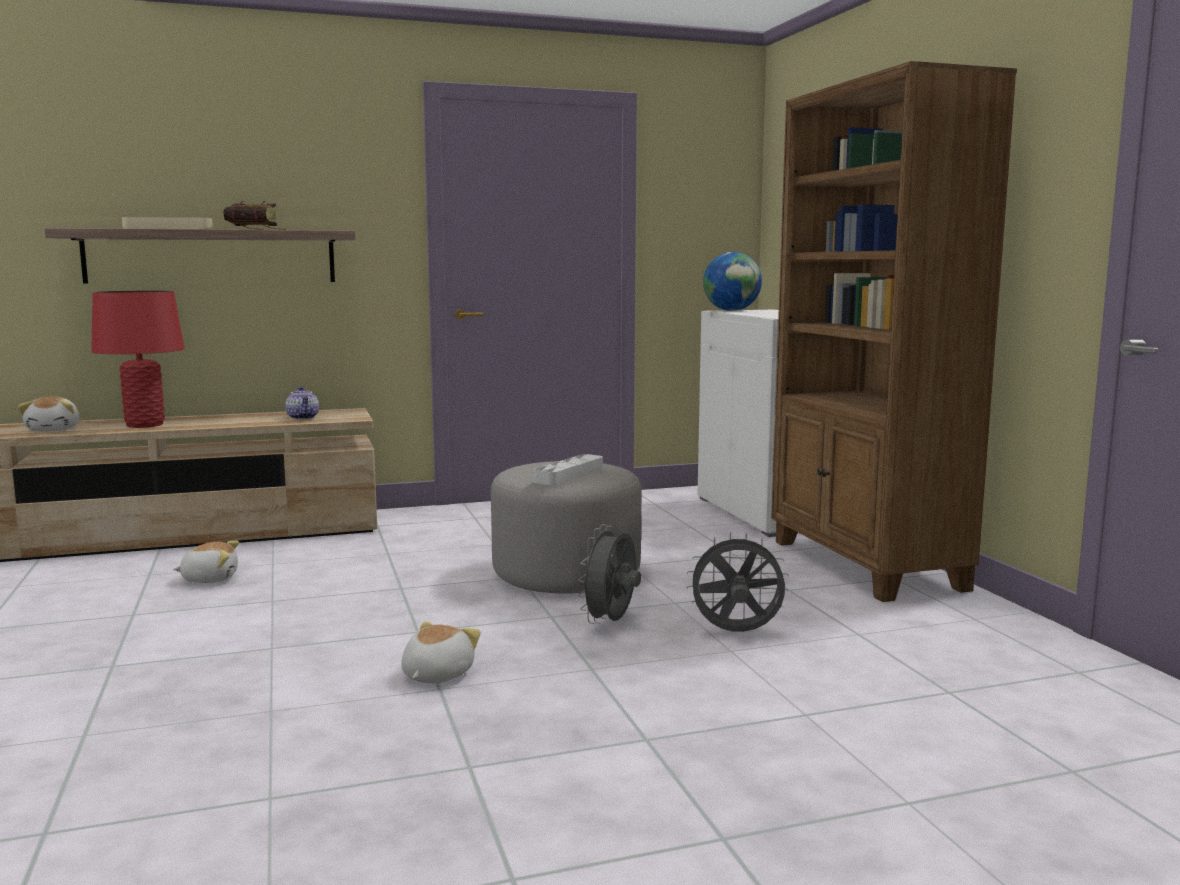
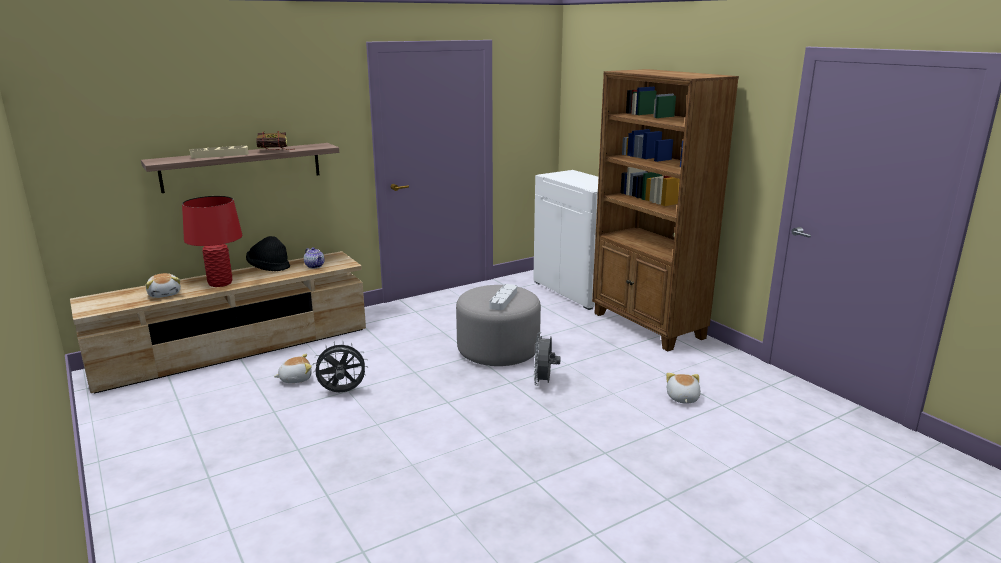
camera: 15 degrees left, 10 degrees up
(236, 416) = (268, 267): none -> black hat
(435, 675) = (479, 429): plush toy -> plush toy (682, 398)
(731, 311) = (554, 175): globe -> none
(736, 633) = (609, 382): grey fan -> grey fan (342, 392)

